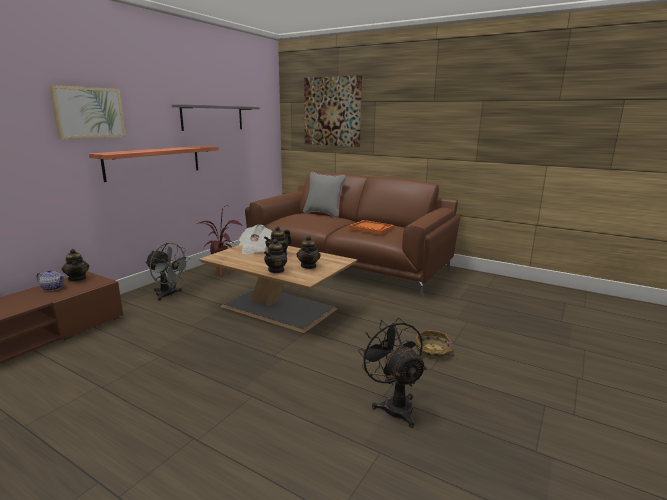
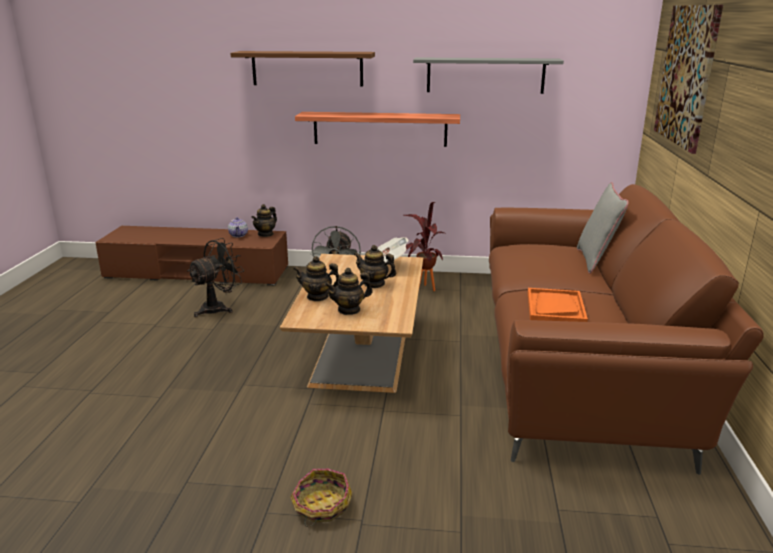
camera: 65 degrees right, 5 degrees up
(89, 113) = (307, 68): picture -> brown shelf
(394, 405) = (169, 494): black fan -> black fan (218, 308)

